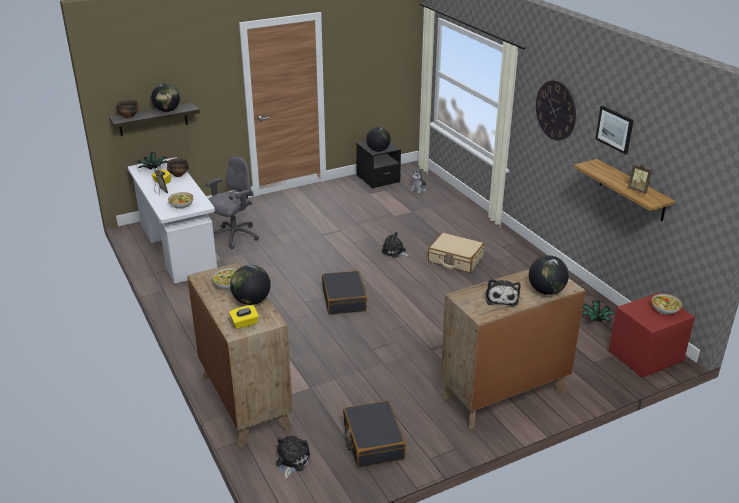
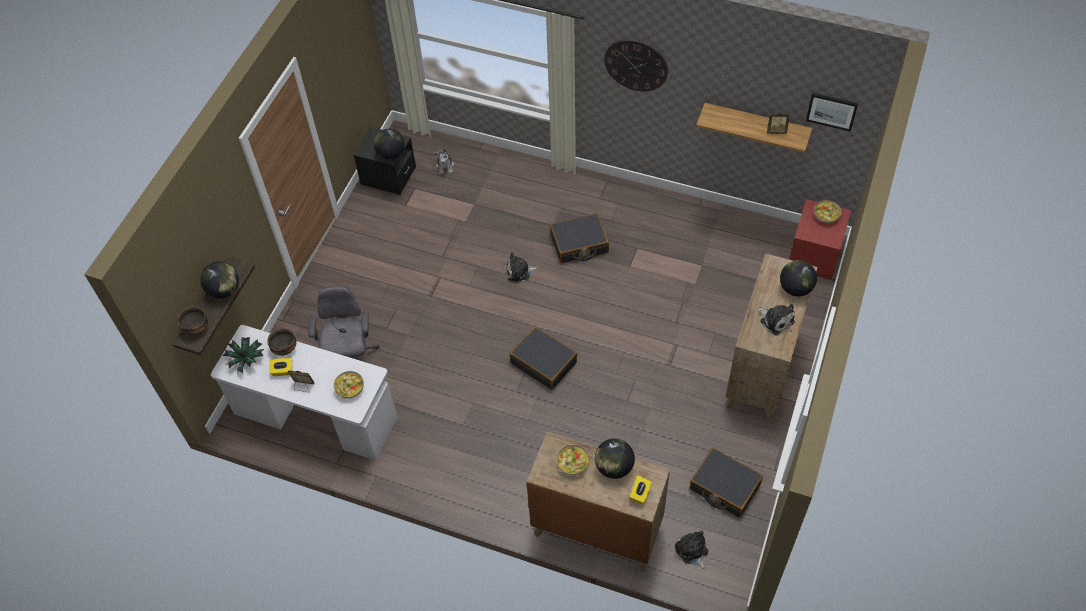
camera: 40 degrees left, 25 degrees up
(455, 259) = (579, 244): beige suitcase -> black suitcase
(596, 320) = (749, 239): potted plant -> none
(615, 129) = (726, 78): picture -> picture (831, 111)

